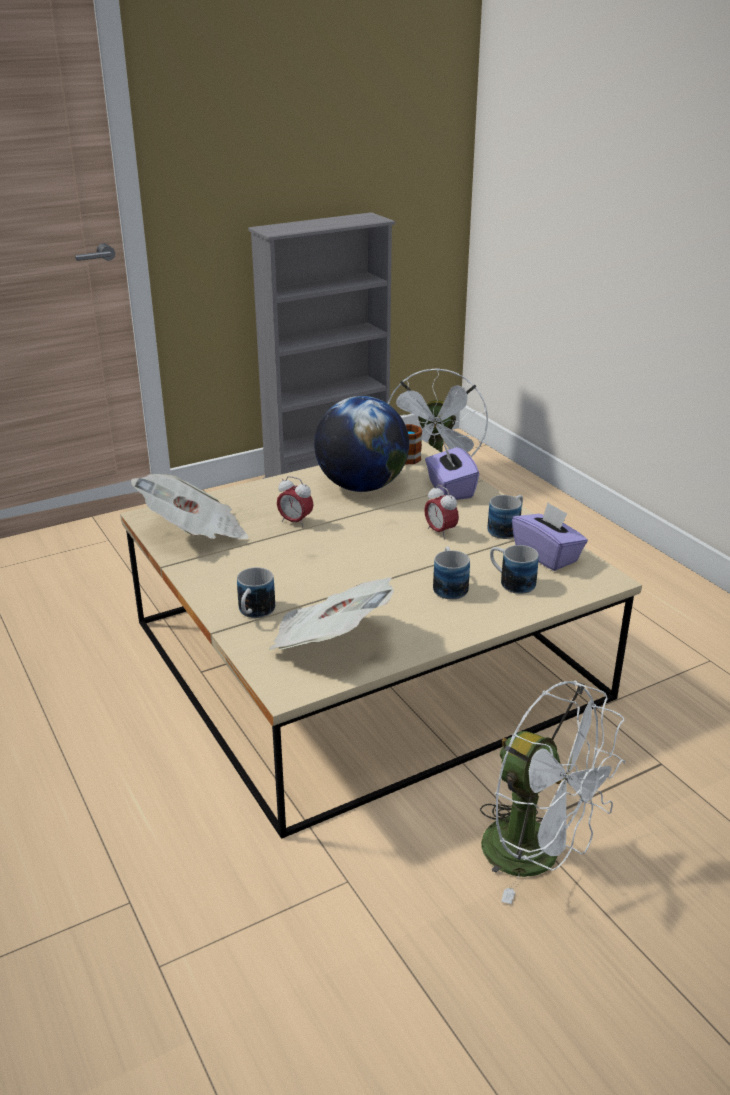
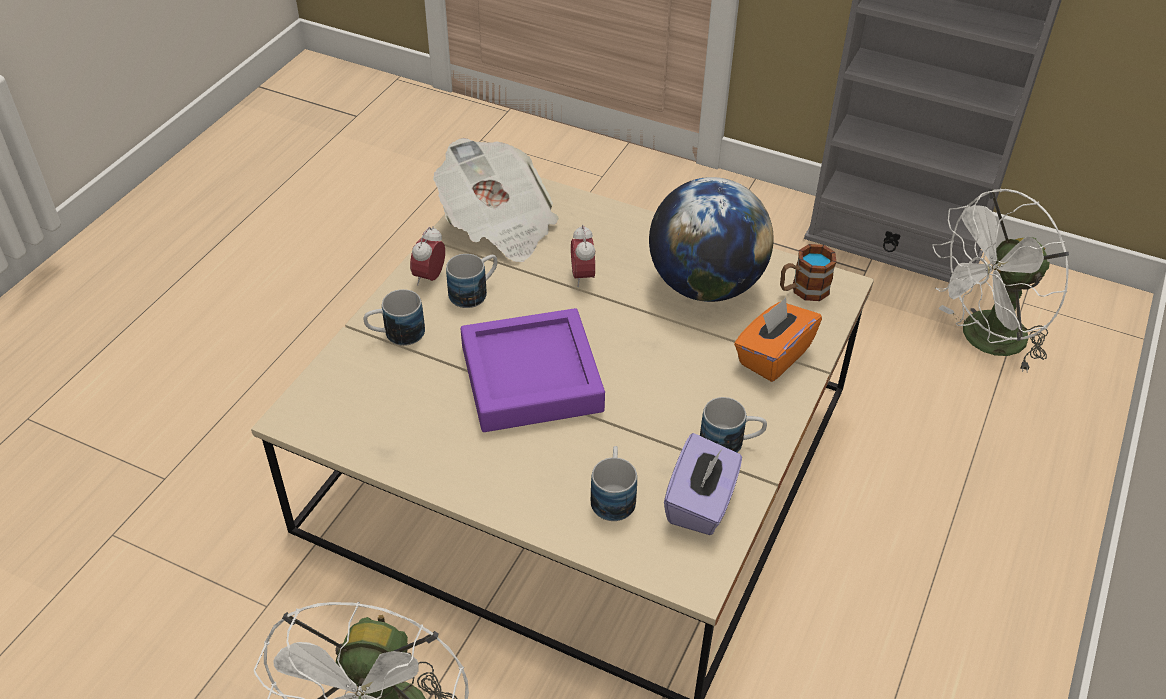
camera: 55 degrees right, 15 degrees up
(329, 642) = (388, 408): newspaper -> none
(370, 574) = (531, 378): none -> purple tray
(440, 532) = (667, 391): alarm clock -> alarm clock (430, 277)
(449, 586) = (561, 448): mug -> mug (475, 292)
(450, 490) = (773, 356): purple tissue box -> orange tissue box

